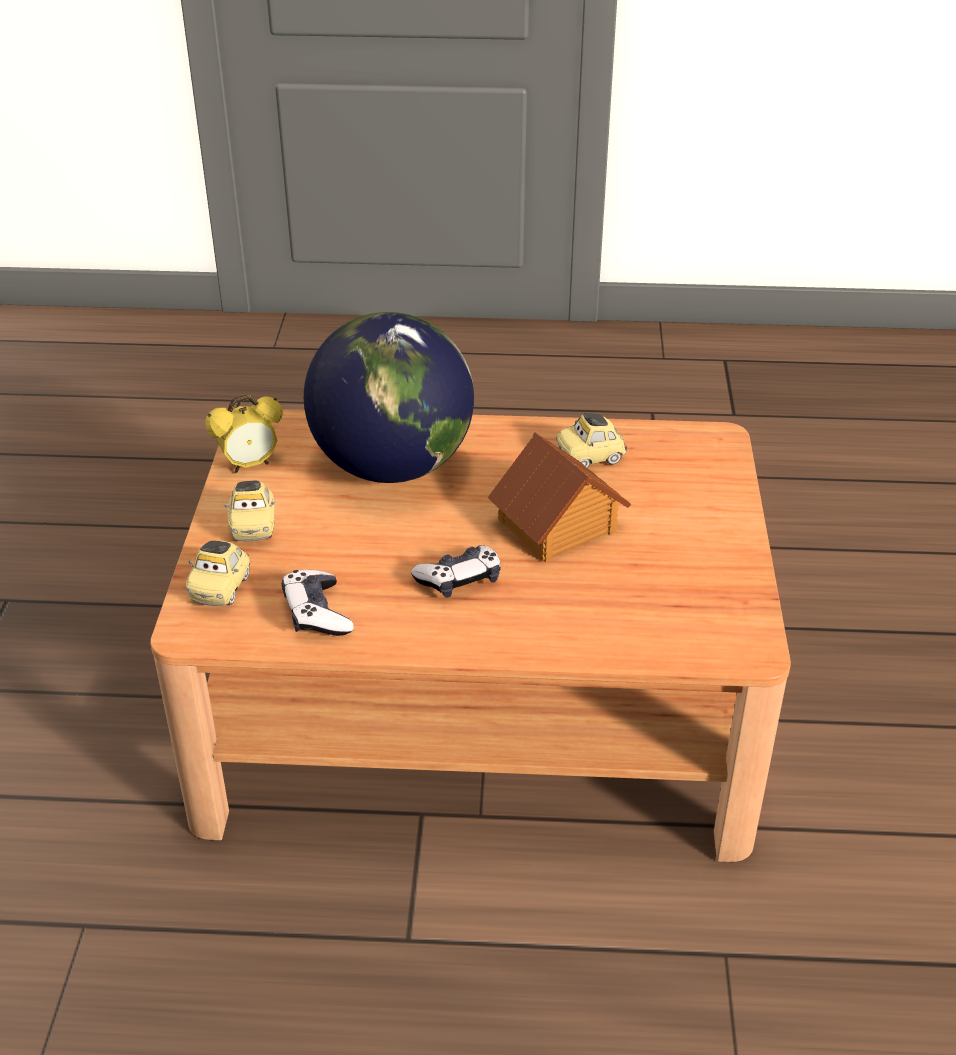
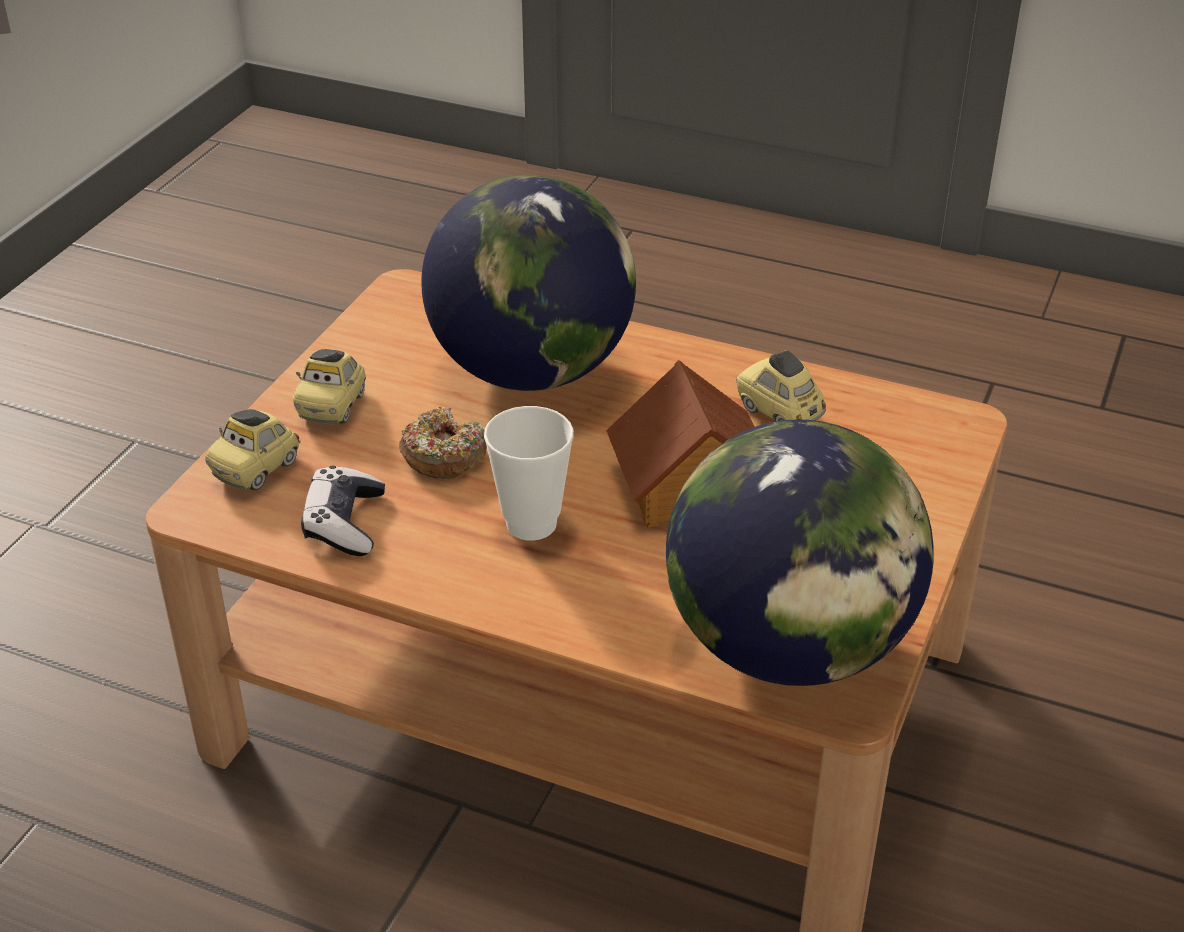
camera: 20 degrees right, 0 degrees up
(250, 465) = (370, 335): alarm clock -> none
(363, 545) = (443, 456): none -> donut
(459, 580) = (531, 524): game controller -> cup
(590, 458) = (779, 412): toy car -> toy car turned 45 degrees clockwise
(691, 623) = (788, 646): none -> globe

